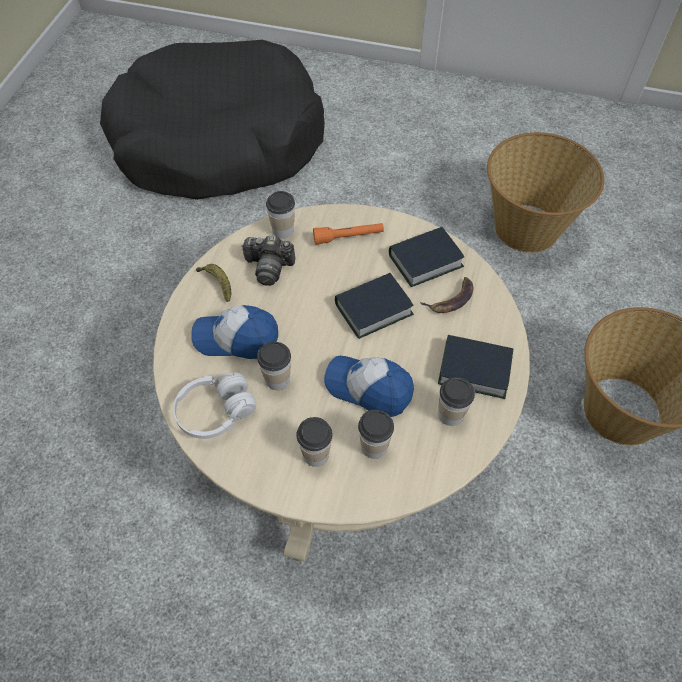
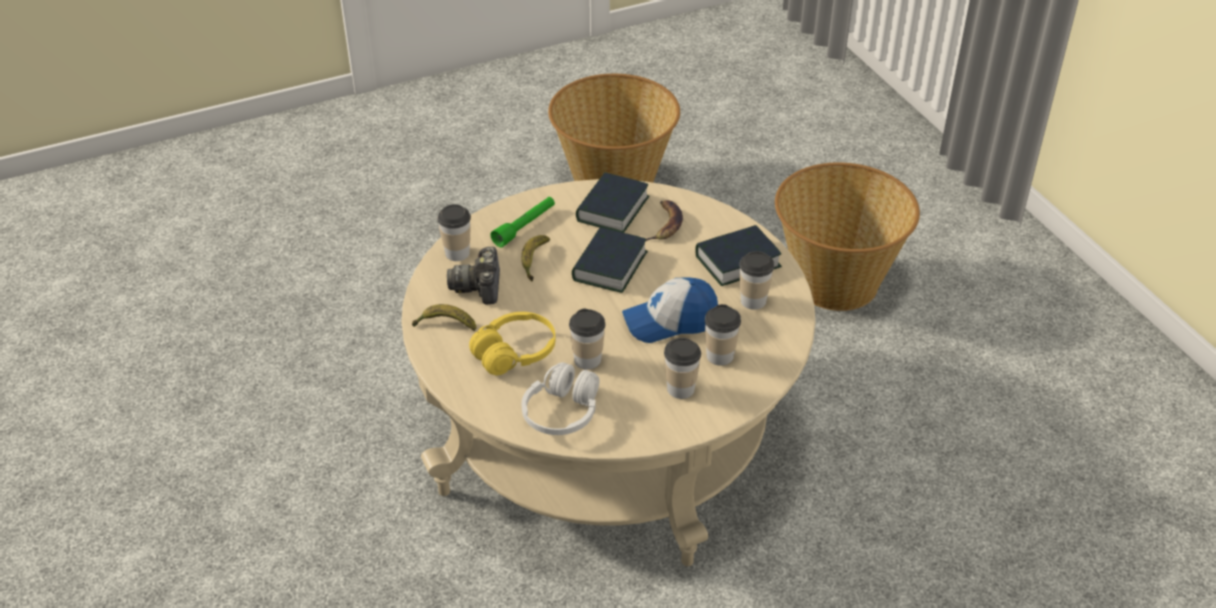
camera: 40 degrees left, 15 degrees down
(218, 142) = (197, 271): black dog bed -> none
(236, 338) = (515, 353): cap -> yellow headphones
(269, 267) = (479, 287): camera -> camera turned 120 degrees clockwise
(325, 270) = (533, 261): none -> banana
(348, 237) = (525, 227): orange flashlight -> green flashlight

